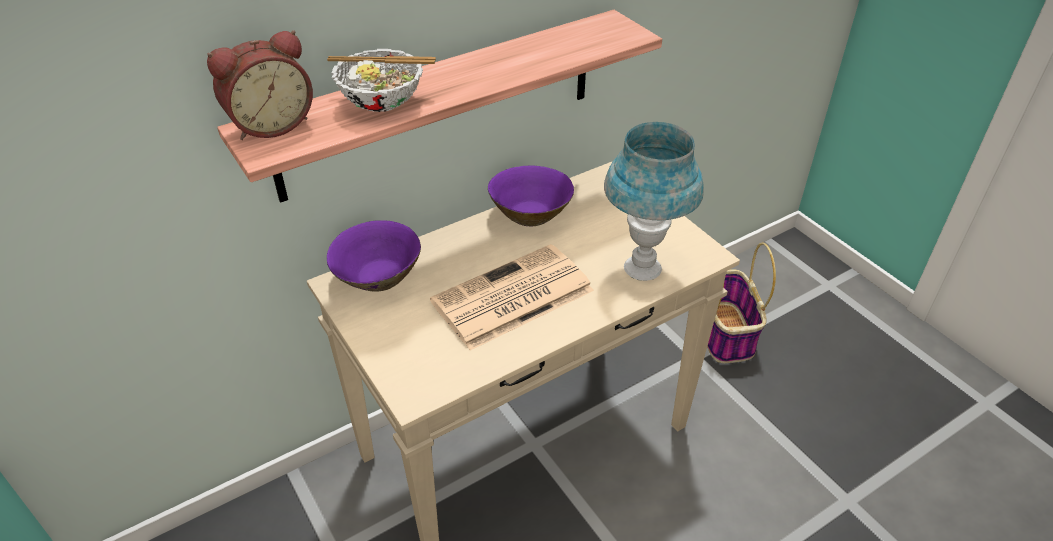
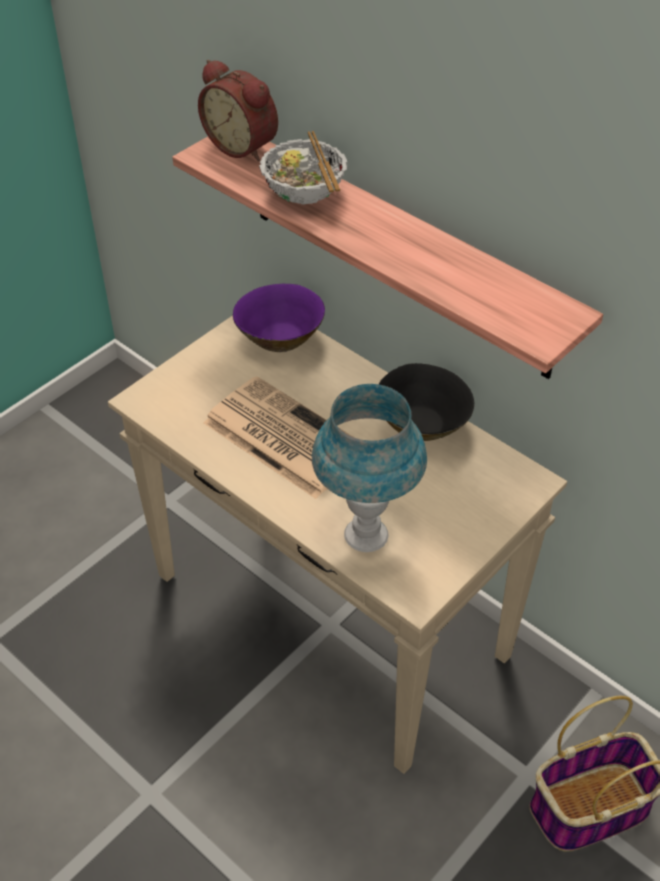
camera: 75 degrees right, 5 degrees up
(530, 214) = (422, 424): purple bowl -> black bowl

